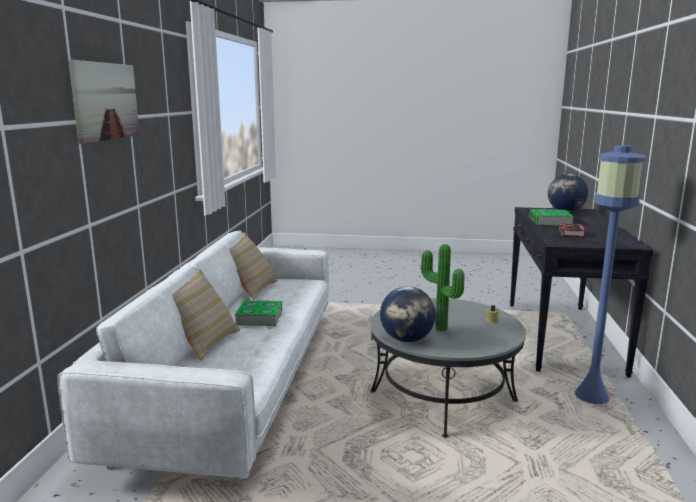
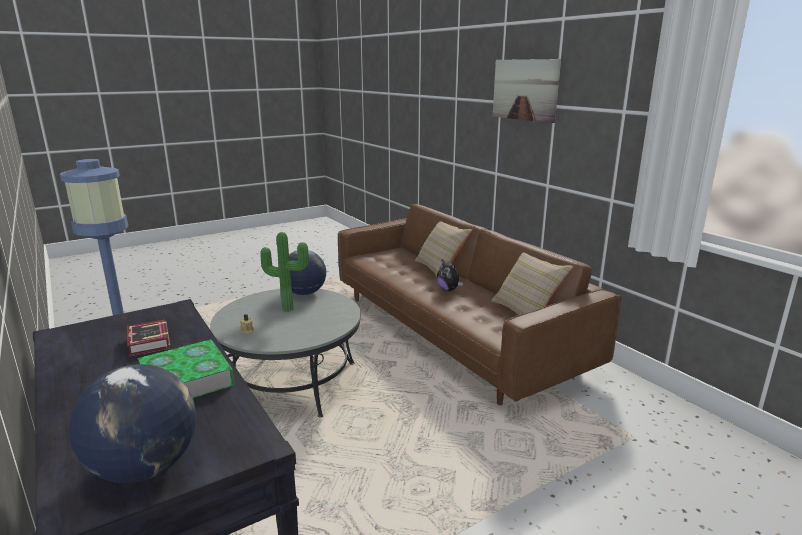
camera: 140 degrees right, 5 degrees up
(236, 383) = (453, 331): white sofa -> brown sofa
(259, 317) = (448, 290): book -> plush toy

